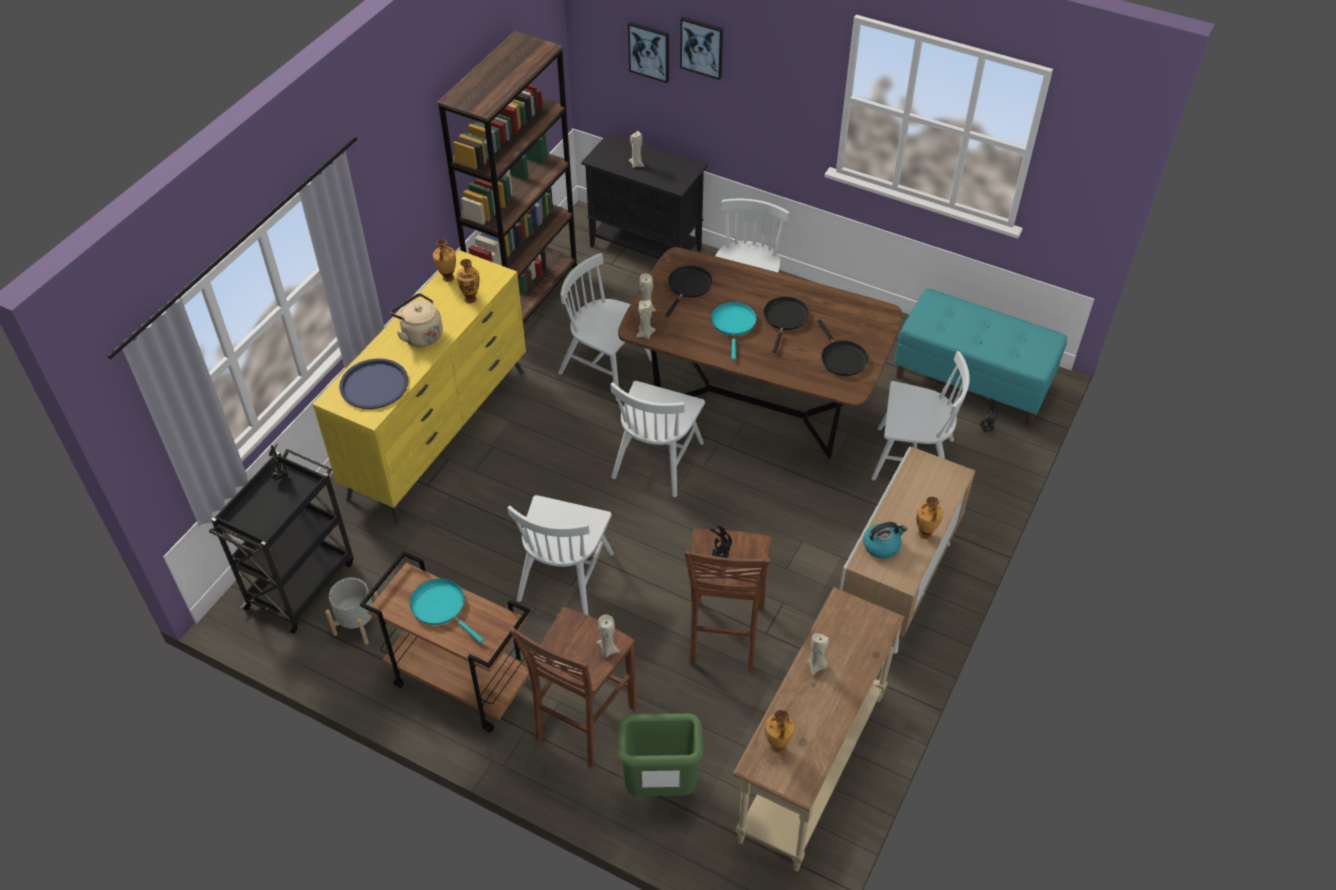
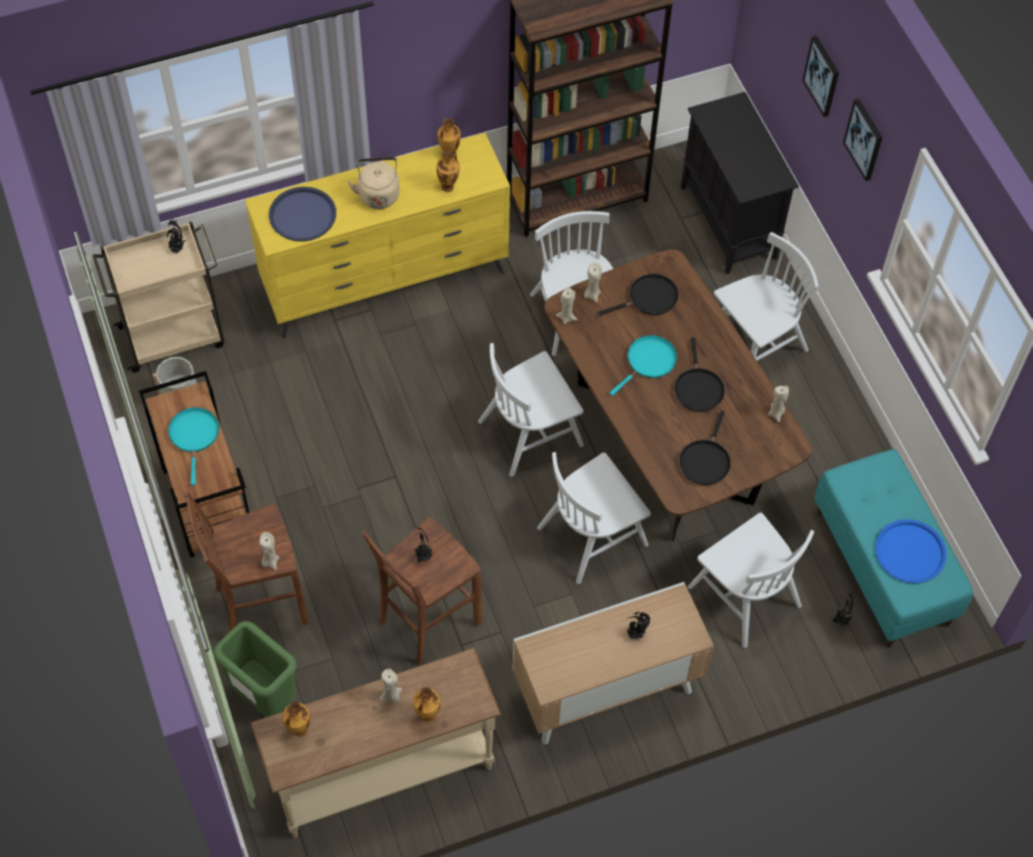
camera: 40 degrees right, 10 degrees up
(301, 583) = (174, 336): black cart -> beige cart
(565, 576) = (361, 477): white chair -> white chair (592, 535)
(637, 164) = (734, 143): beige candle -> beige candle (776, 413)
(649, 51) = (789, 45): picture -> picture (864, 139)
(785, 319) = (698, 388): black frying pan -> black frying pan turned 120 degrees clockwise
(882, 546) = (562, 646): kettle -> none
(919, 502) = (635, 635): none -> potted plant
(924, 534) = (607, 664): vase -> vase (427, 716)
(1006, 339) = (909, 552): none -> blue tray

